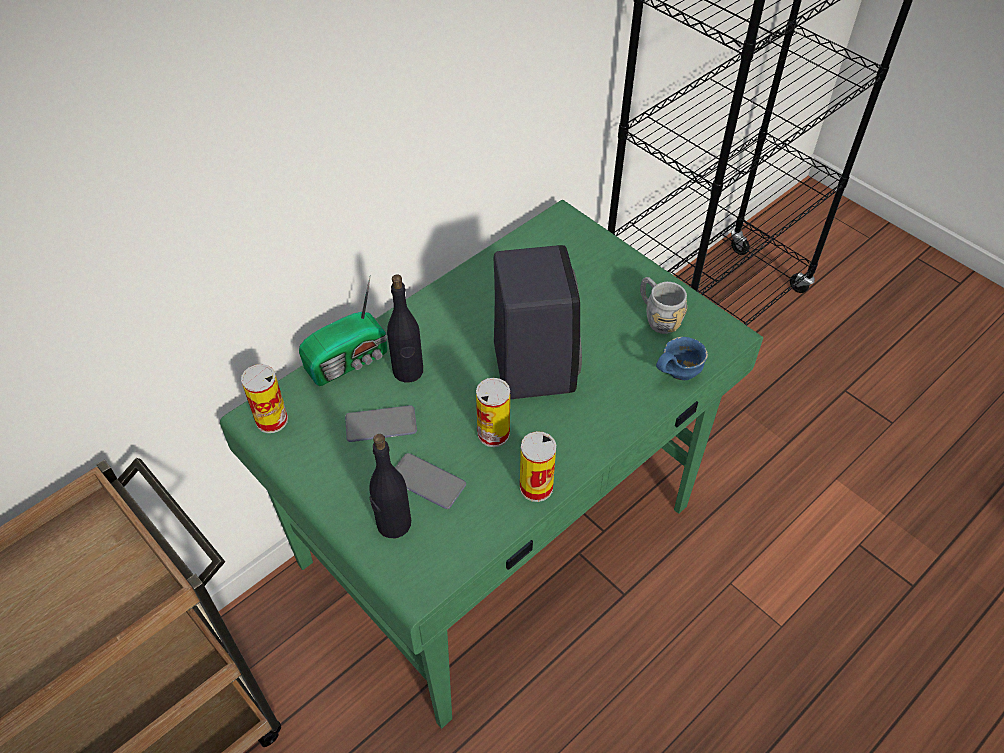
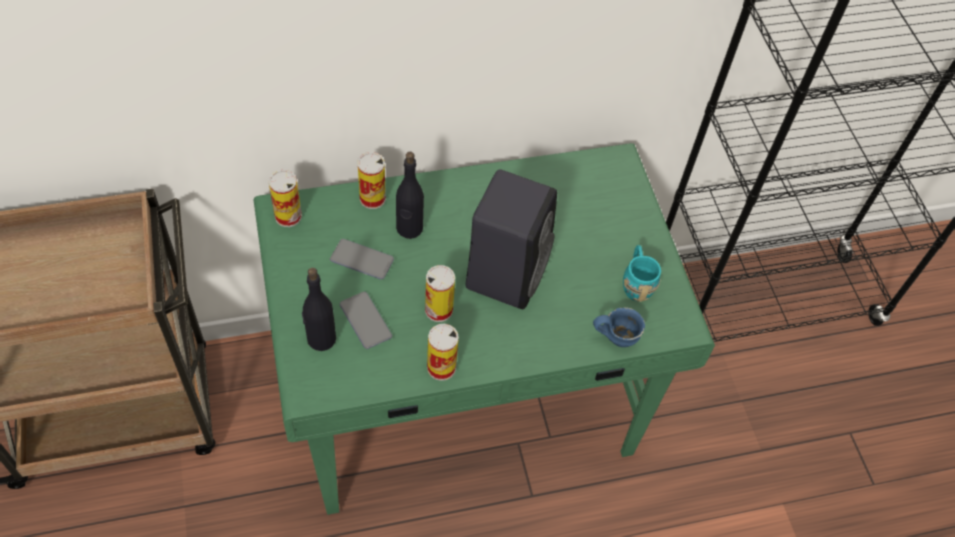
camera: 25 degrees right, 5 degrees up
(350, 361) = (372, 198): radio -> can
(657, 317) = (636, 283): grey mug -> turquoise mug

